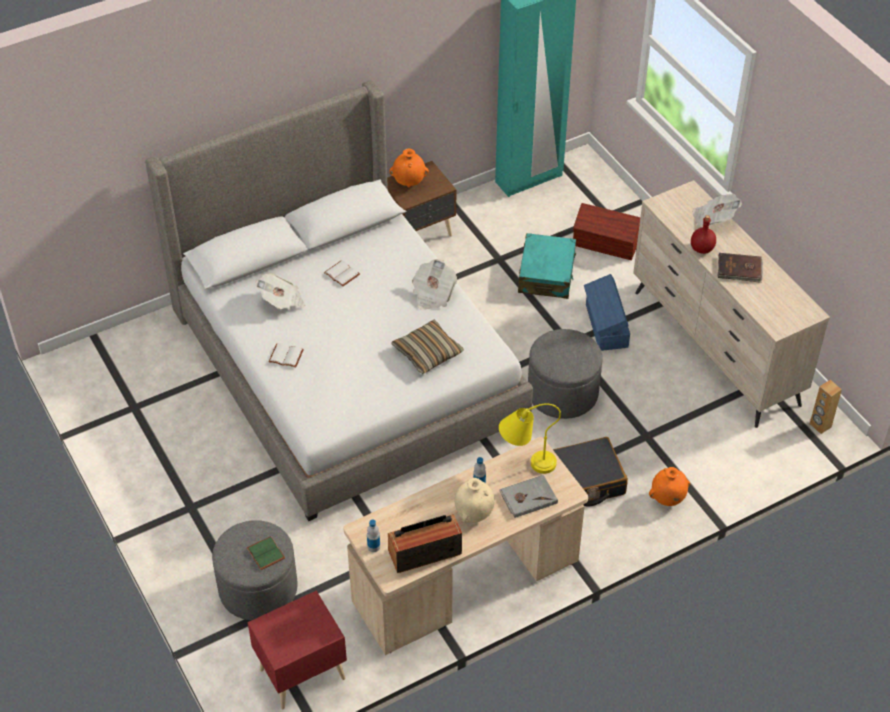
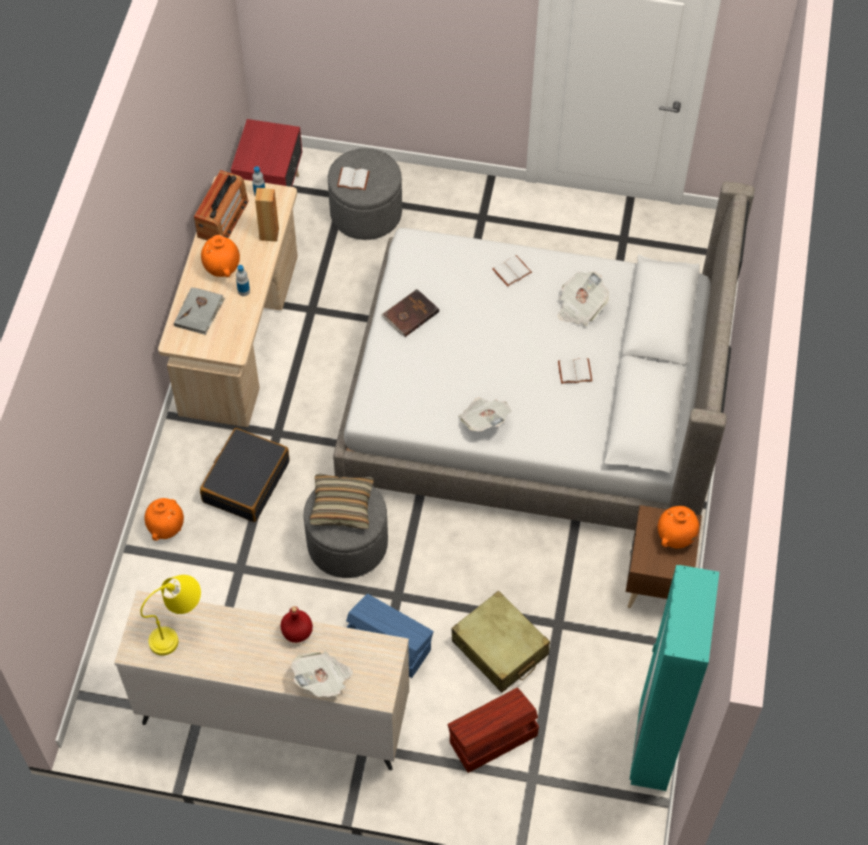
camera: 130 degrees right, 10 degrees up
(267, 553) = (352, 180): green book -> white book
(428, 353) = (420, 369): pillow -> pillow (342, 506)
(474, 513) = (222, 269): beige vase -> orange vase
(525, 462) = (232, 335): yellow table lamp -> yellow table lamp (179, 628)
(546, 274) = (500, 648): turquoise suitcase -> beige suitcase
(739, 269) = (241, 640): brown book -> brown book (410, 314)
(820, 425) = (108, 718): brown speaker -> brown speaker (269, 234)

